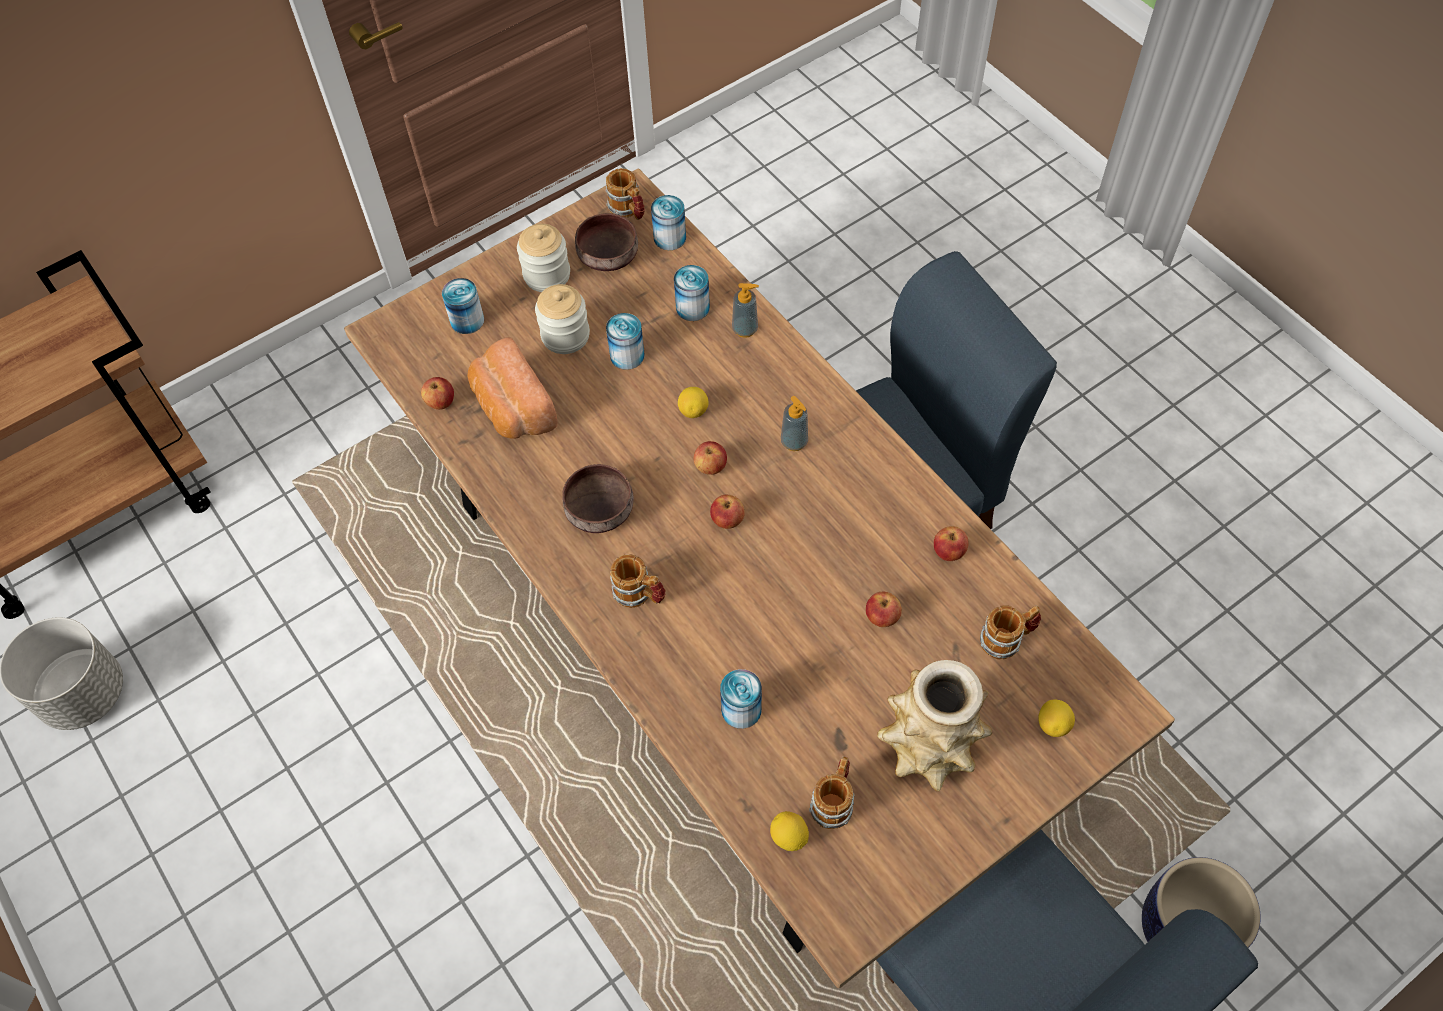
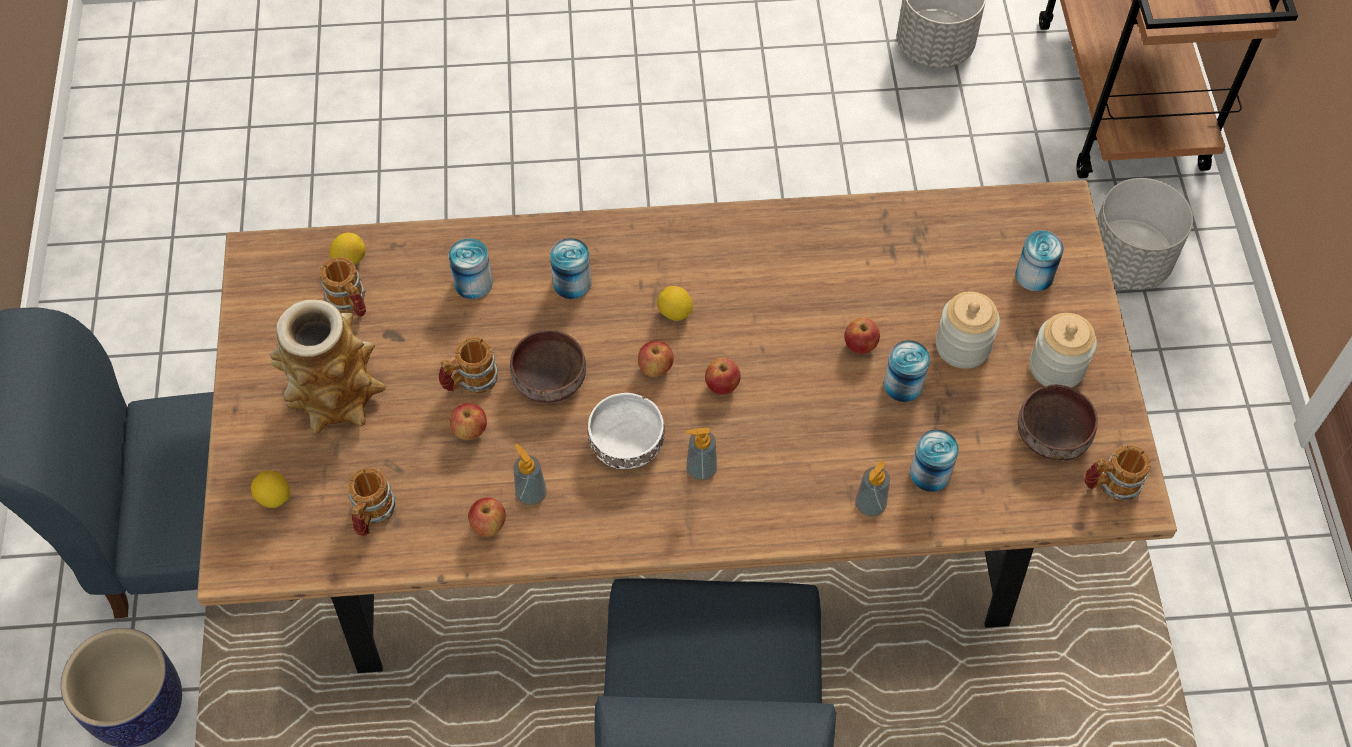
camera: 120 degrees right, 0 degrees up
(287, 440) = (1126, 261): none -> grey planter
(441, 402) = (942, 215): apple -> apple (860, 345)
(512, 408) = (899, 265): bread -> none
(598, 509) = (739, 277): brown bowl -> brown bowl (550, 377)
(639, 594) = (631, 267): mug -> mug (470, 381)
(669, 237) = (1045, 504): can -> can (572, 283)
(693, 410) = (797, 406): lemon -> lemon (674, 312)
(810, 503) = (625, 443): none -> white bowl
(901, 540) = (531, 494): none -> soap dispenser

